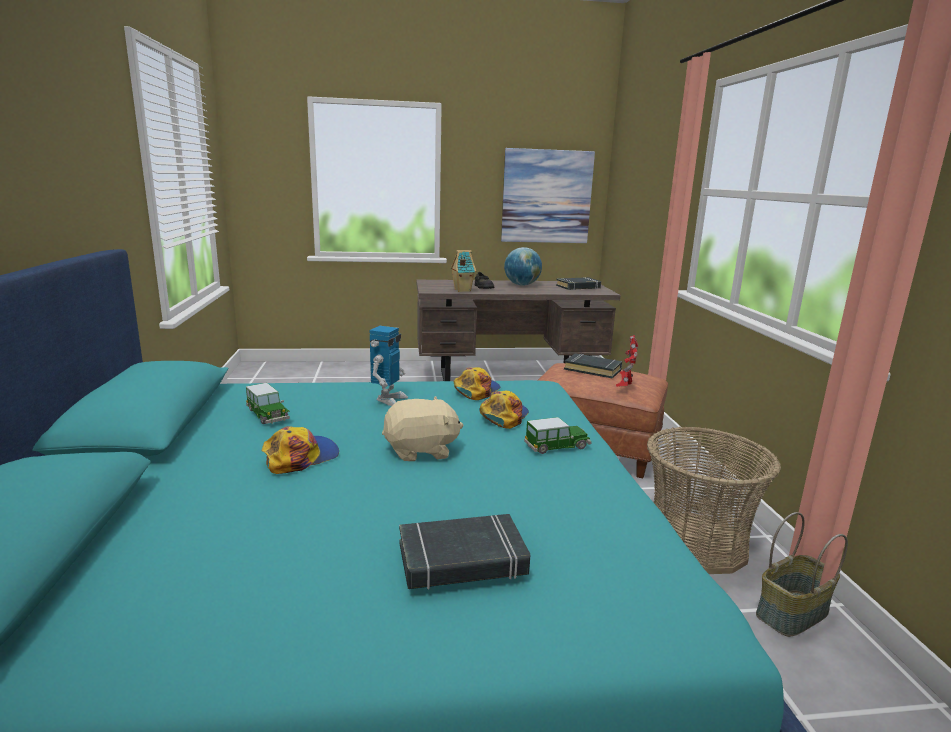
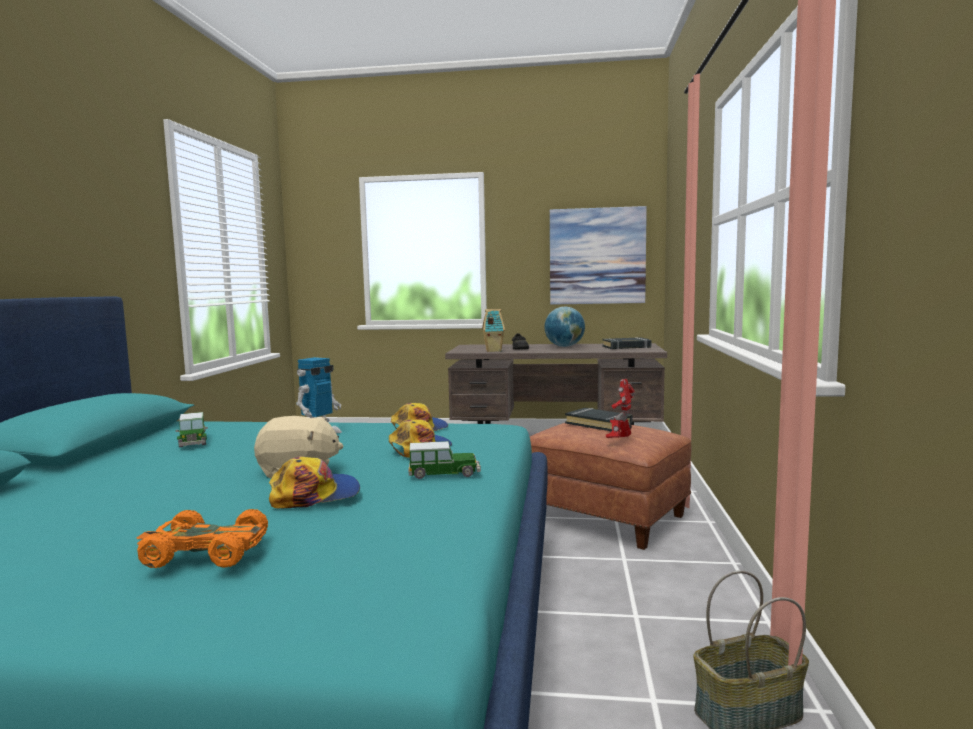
camera: 15 degrees right, 10 degrees down
(301, 457) = (178, 471): cap -> cap (315, 495)
(462, 560) = (204, 552): black book -> orange toy car
(696, 543) = (666, 622): basket -> none

